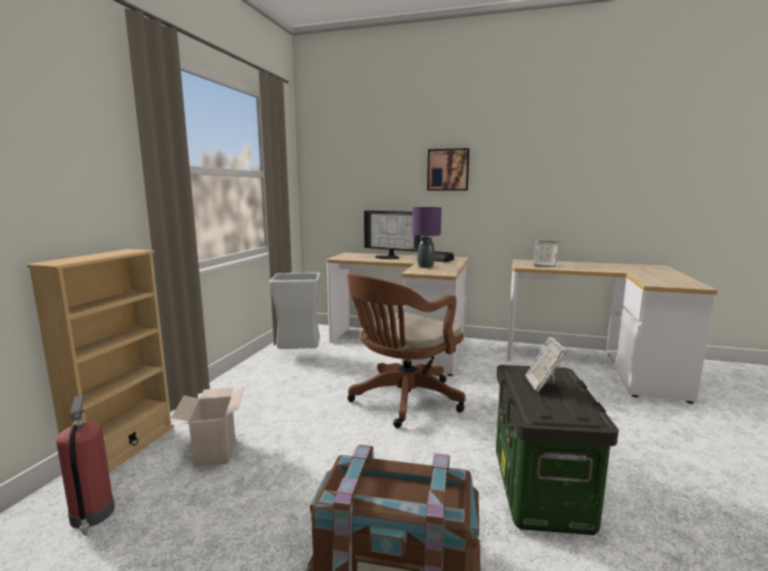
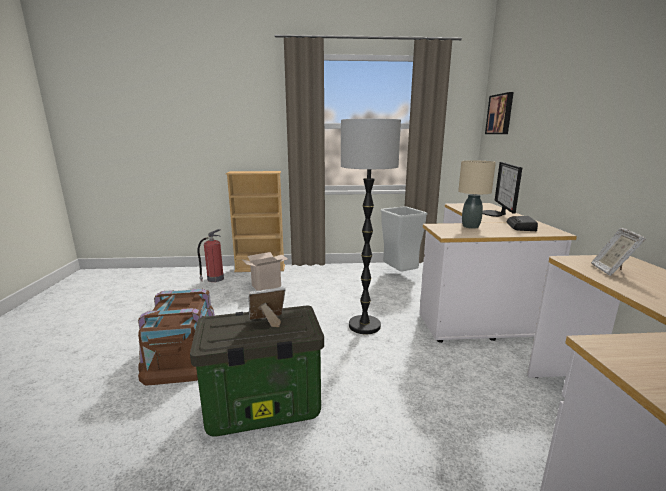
camera: 70 degrees right, 5 degrees up
(402, 400) = (364, 325): brown office chair -> floor lamp
(426, 266) = (471, 226): purple table lamp -> beige table lamp
(448, 170) = (584, 114): picture -> picture (500, 114)

